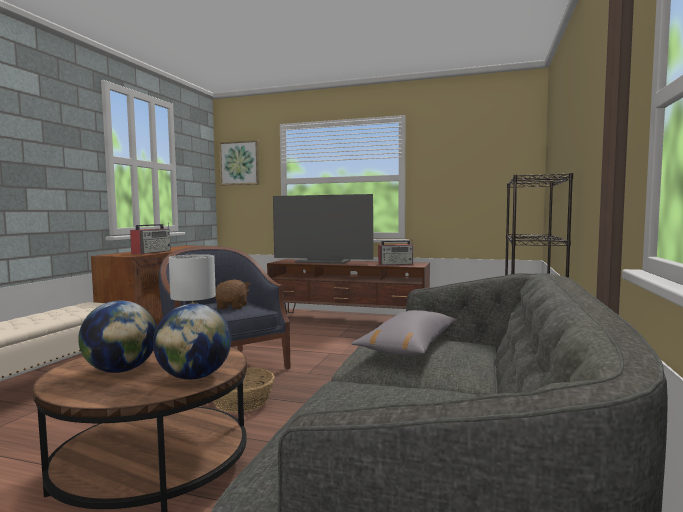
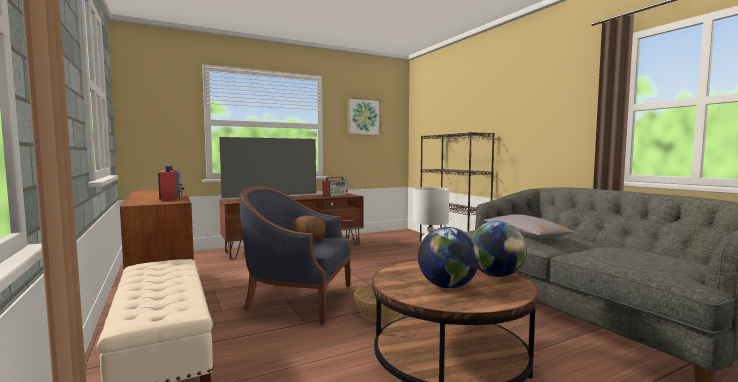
camera: 45 degrees left, 0 degrees up
(239, 163) = (150, 99): picture -> picture (363, 116)

